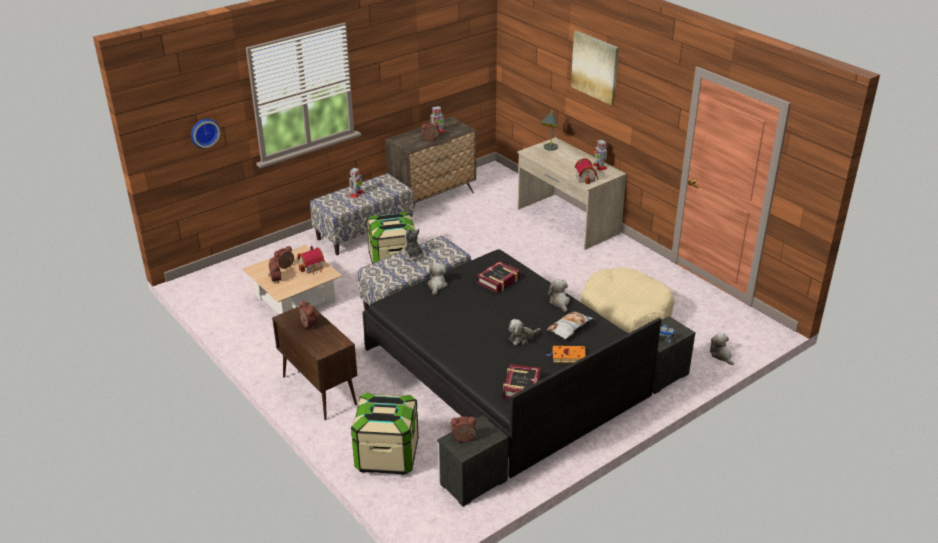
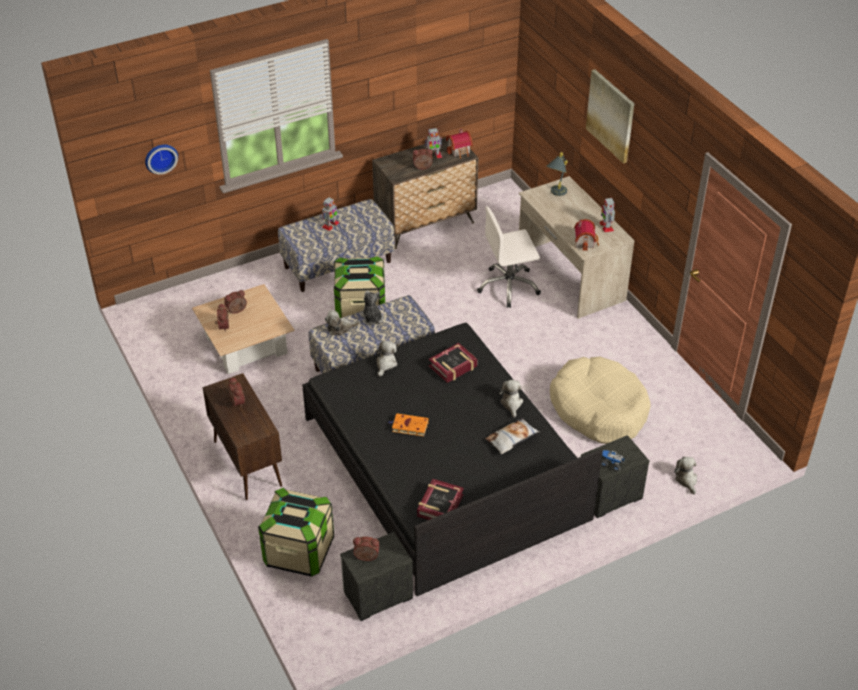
camera: 10 degrees right, 10 degrees up
(313, 268) = (265, 316): toy house -> toy house (460, 151)
(518, 233) = (508, 287): none -> white office chair
(522, 338) = (458, 445): plush toy -> plush toy (340, 328)
(567, 356) = (499, 474): orange book -> orange book (409, 426)

